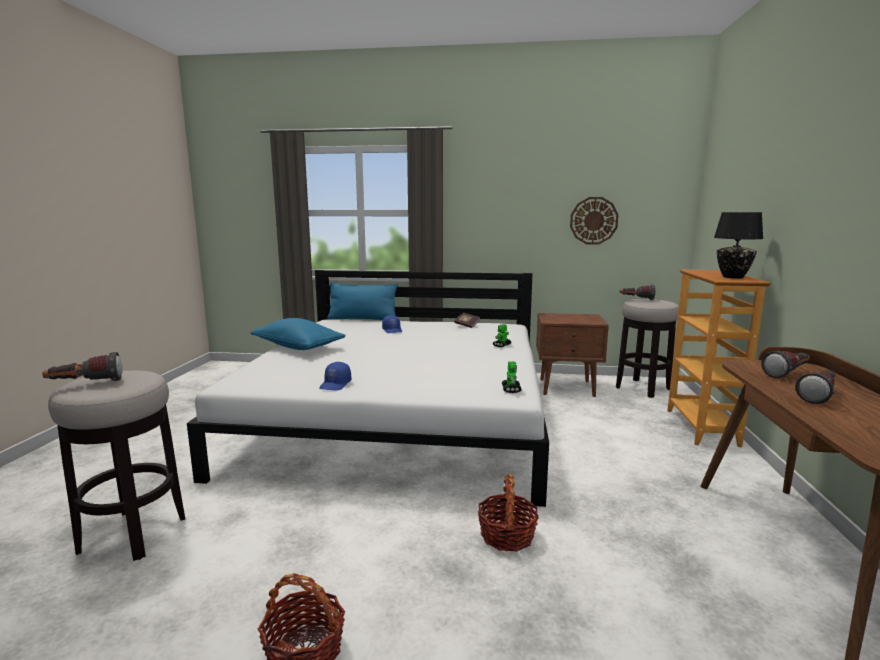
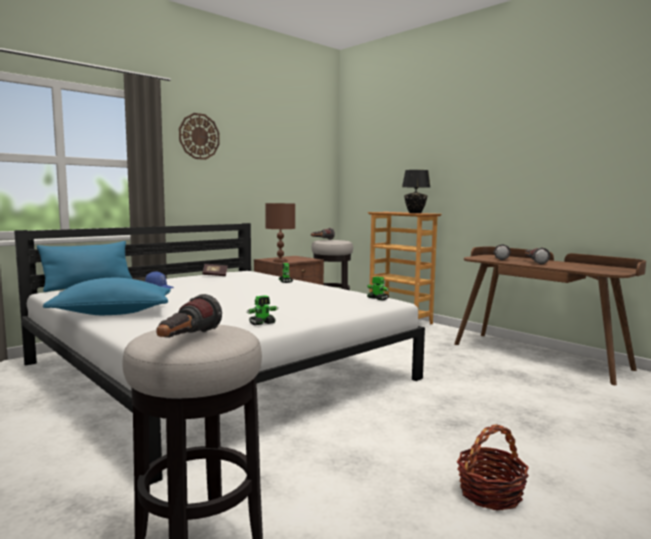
camera: 50 degrees left, 5 degrees down
(336, 385) = (262, 323): blue cap -> toy robot
(507, 536) = (439, 397): basket -> none
(551, 320) = (280, 261): none -> brown table lamp
(593, 220) = (279, 178): wall clock -> wall clock (199, 136)

